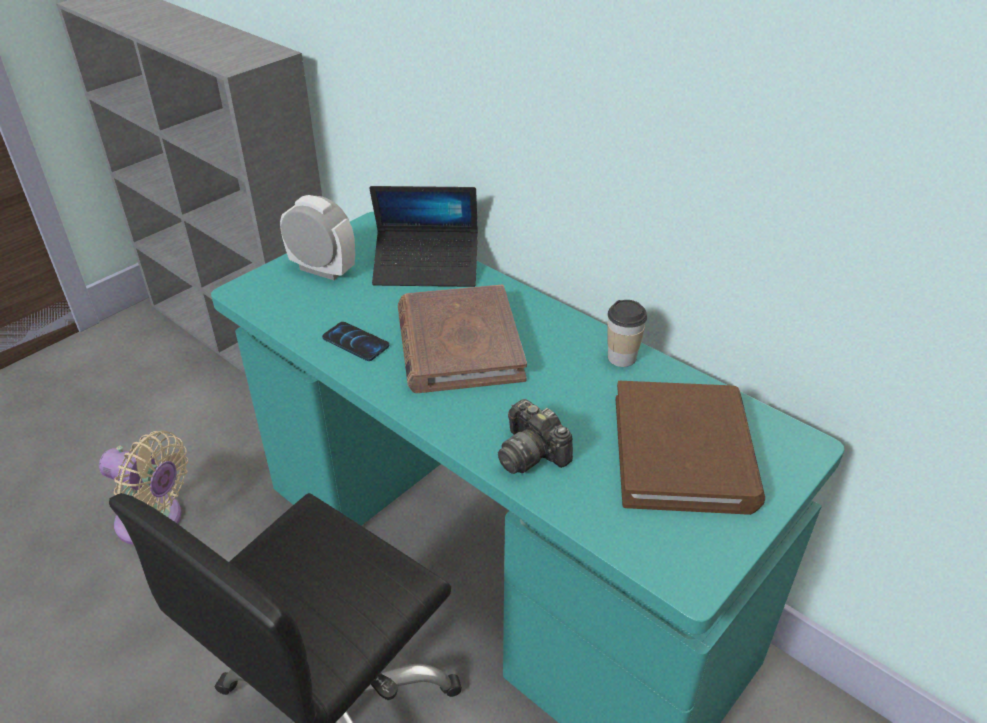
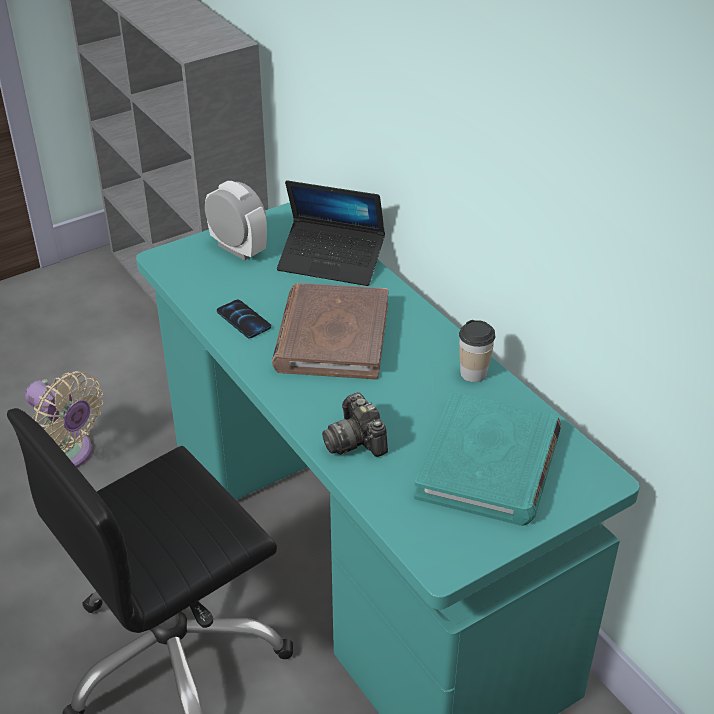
camera: 15 degrees right, 0 degrees up
(684, 452) = (489, 464): brown book -> turquoise book

